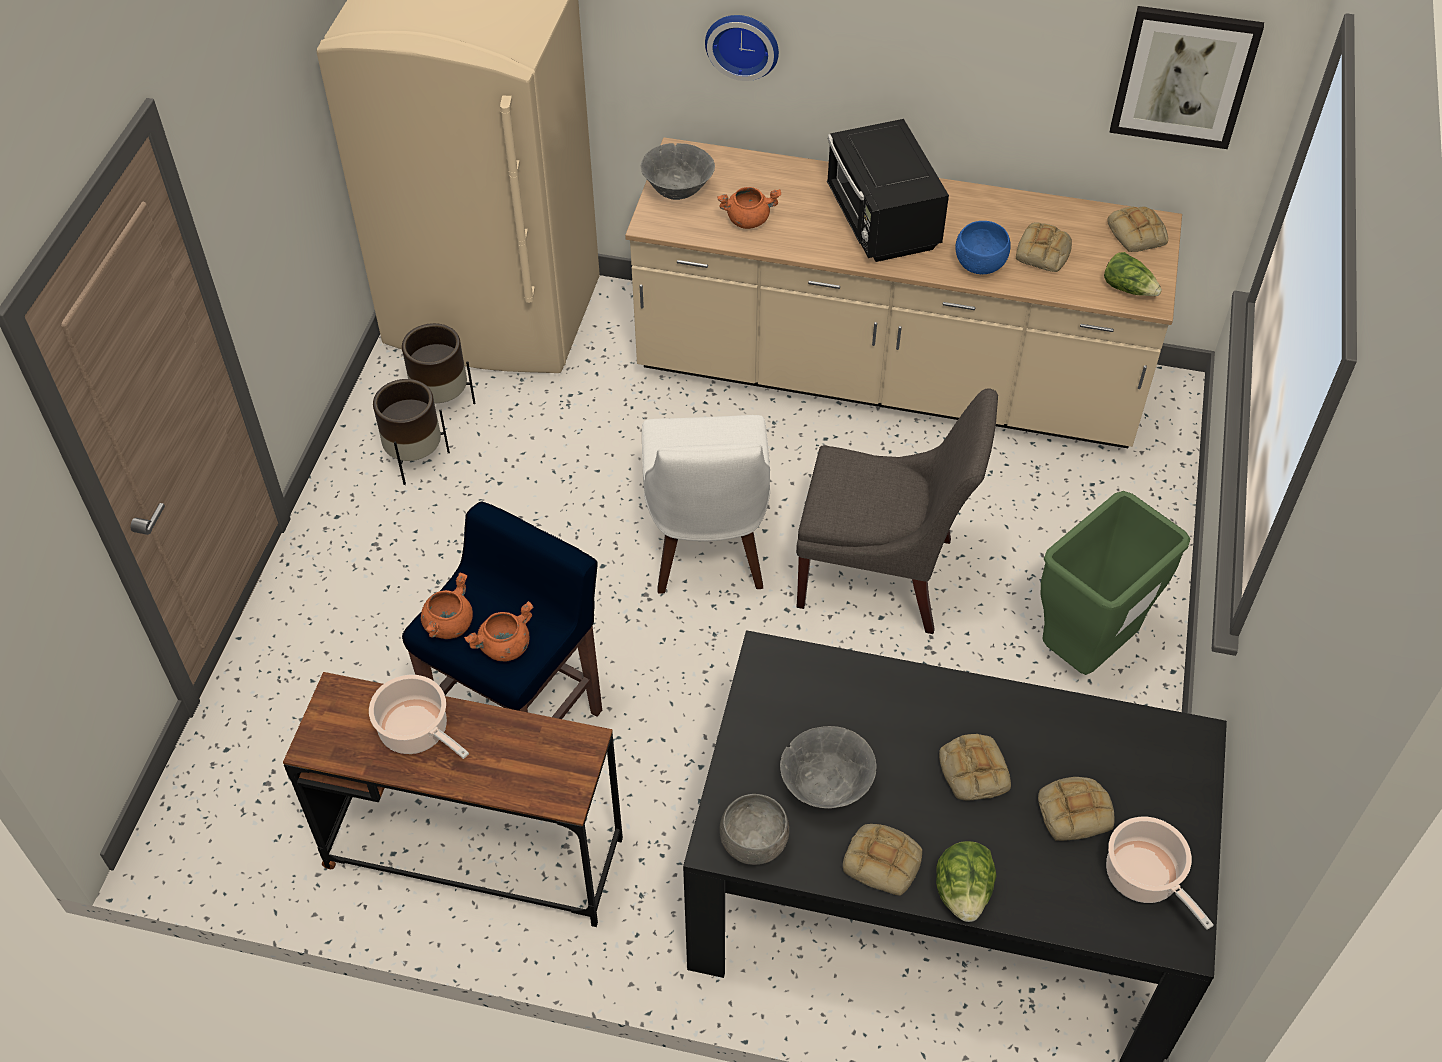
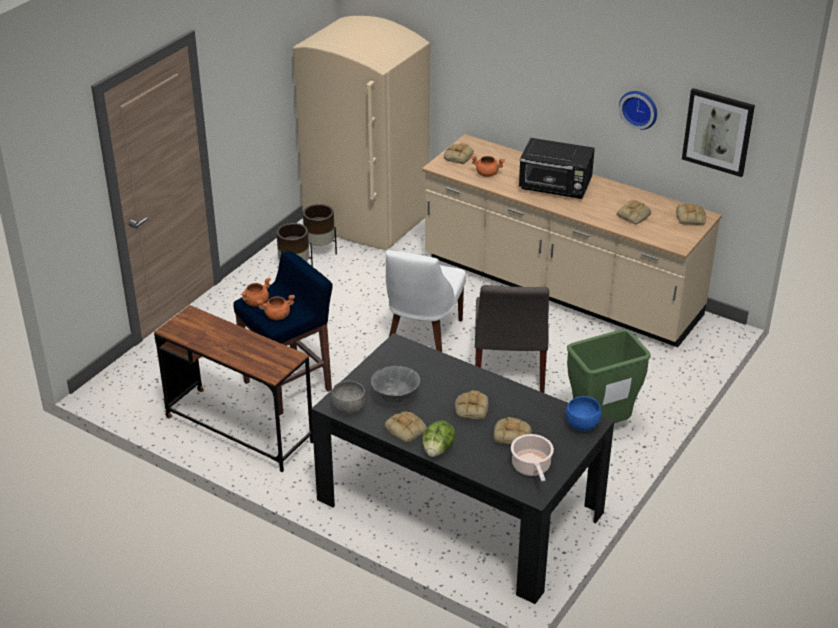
camera: 20 degrees right, 15 degrees down
(417, 731) = (219, 335): cooking pot -> none
(677, 192) = (458, 156): grey bowl -> bread
(743, 43) = (505, 86): wall clock -> wall clock (639, 108)
(882, 222) = (555, 187): black microwave -> black microwave turned 75 degrees counterclockwise
(883, 575) = (508, 370): grey chair -> grey chair turned 60 degrees clockwise
(979, 265) = (596, 214): blue bowl -> blue bowl (581, 425)
(1128, 288) = (670, 238): lettuce -> none

